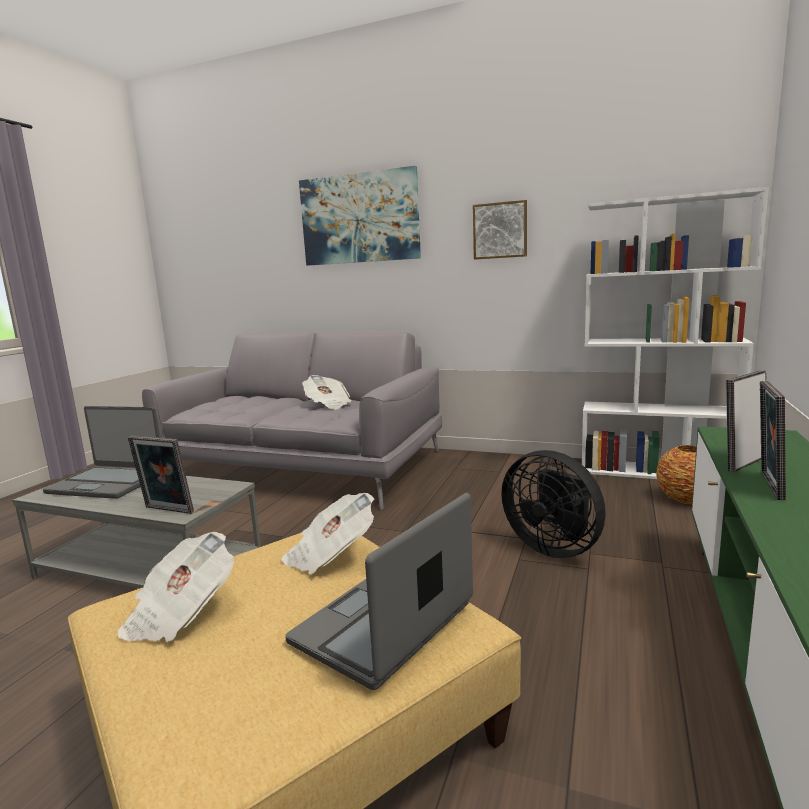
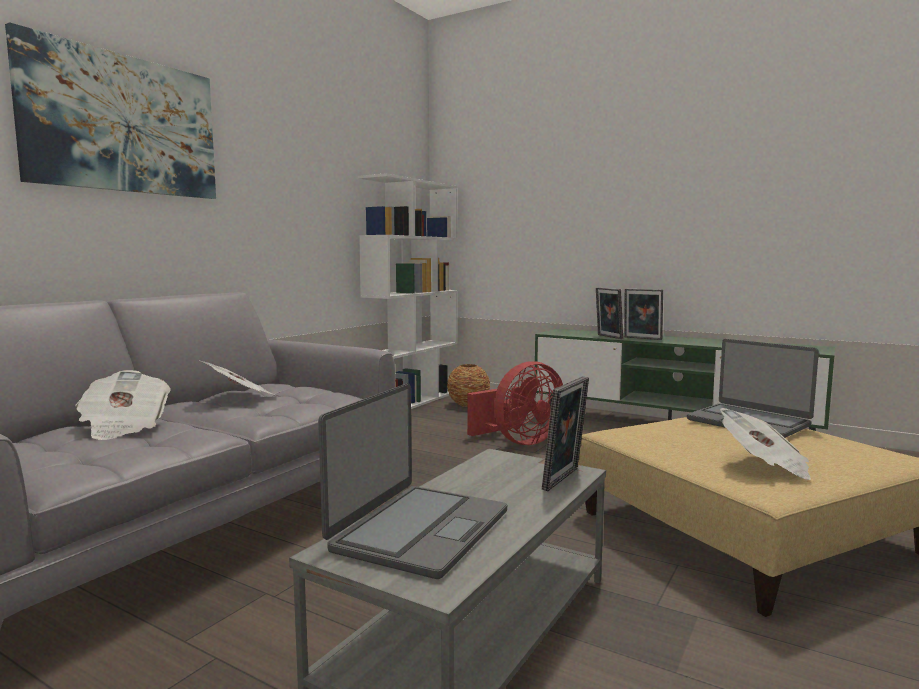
camera: 80 degrees left, 5 degrees down
(330, 555) = (662, 430): newspaper -> newspaper (124, 427)
(500, 230) = (290, 181): picture -> none
(553, 547) = (519, 442): black fan -> red fan

